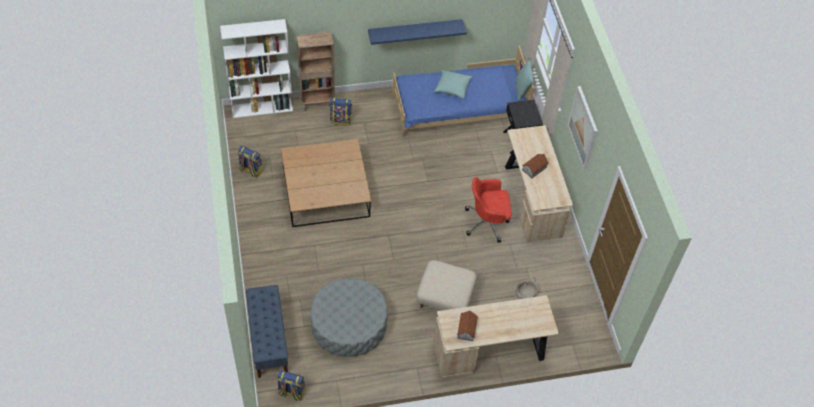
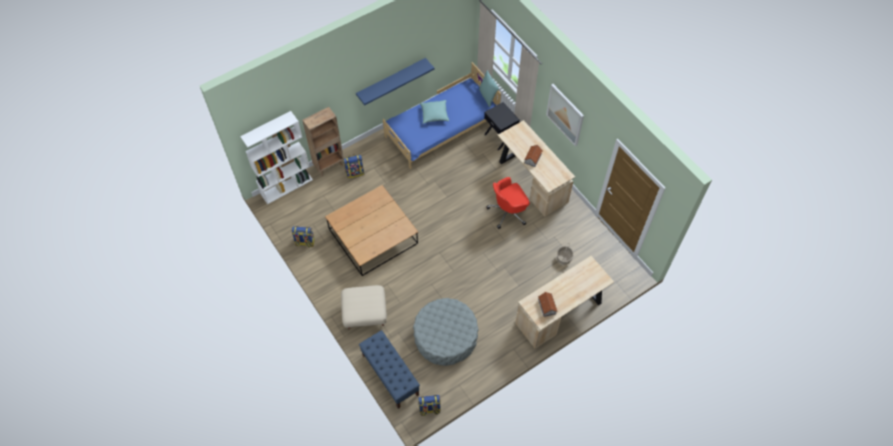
camera: 20 degrees left, 5 degrees up
(445, 299) = (507, 286): beige ottoman -> beige ottoman (365, 314)

